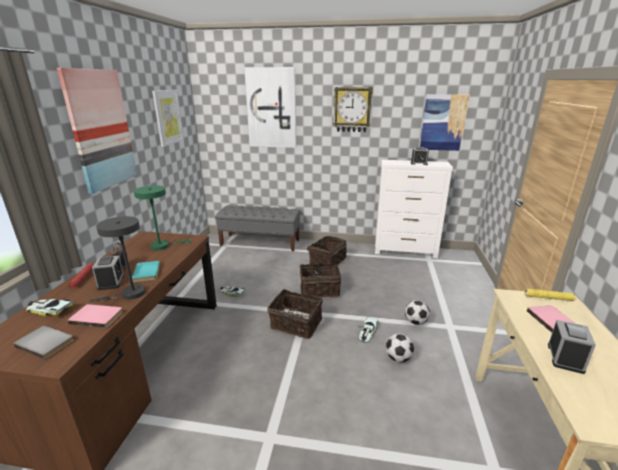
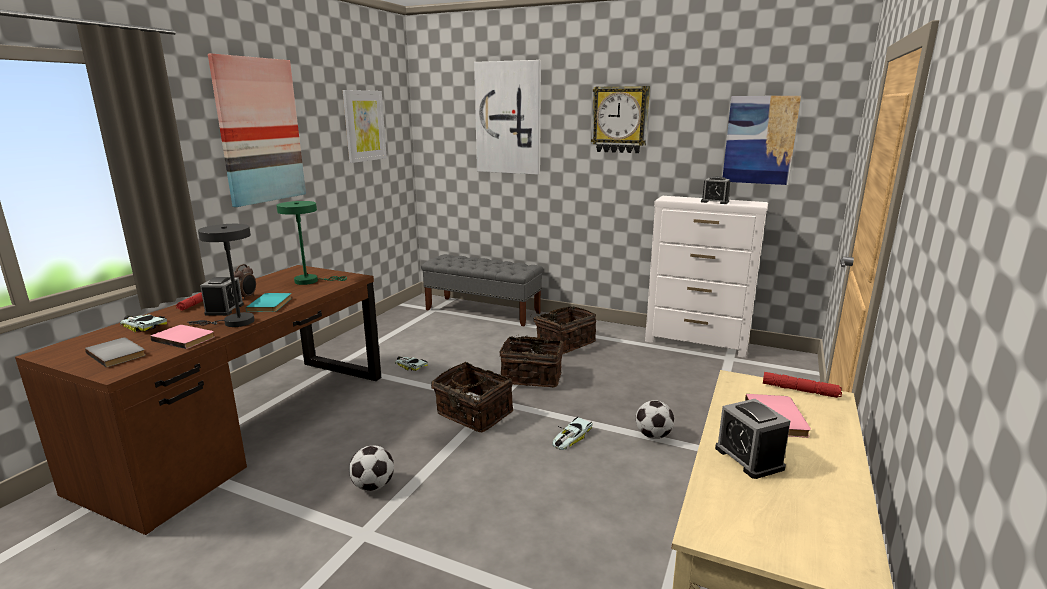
camera: 15 degrees right, 5 degrees down
(398, 358) = (596, 476): football -> football (373, 486)
(548, 298) = (800, 390): yellow flashlight -> red flashlight
(565, 358) = (749, 458): alarm clock -> alarm clock turned 120 degrees clockwise

